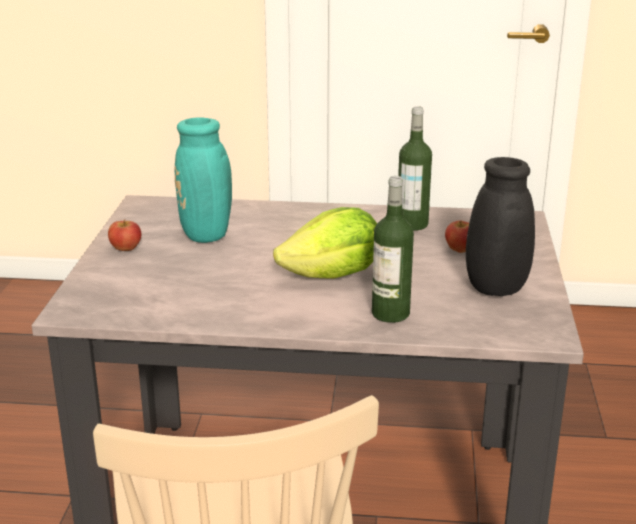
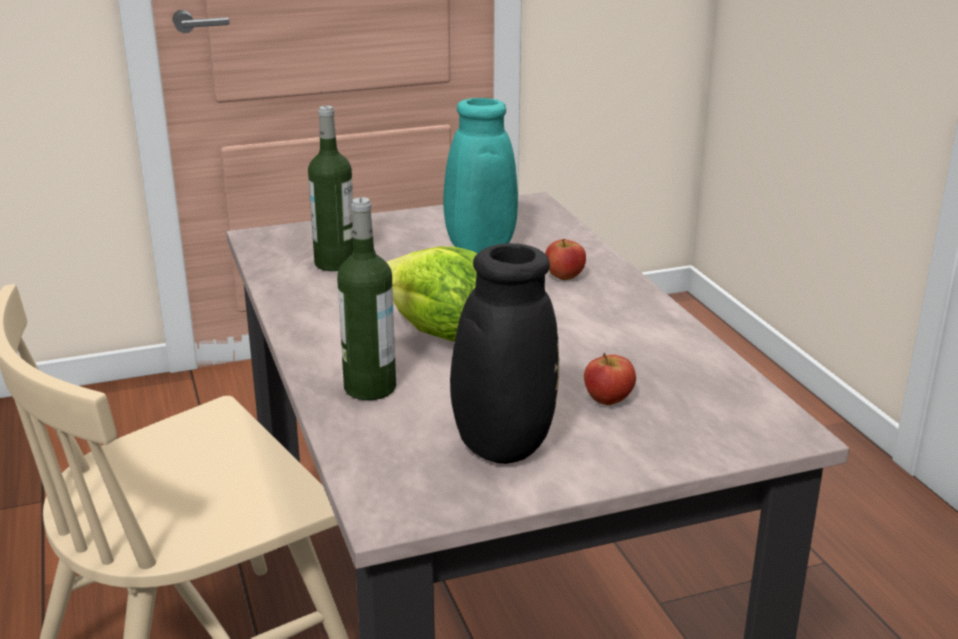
camera: 65 degrees right, 0 degrees up
(126, 249) = (412, 223): apple -> apple (565, 277)
(412, 224) = (655, 352): bottle -> bottle (335, 263)

